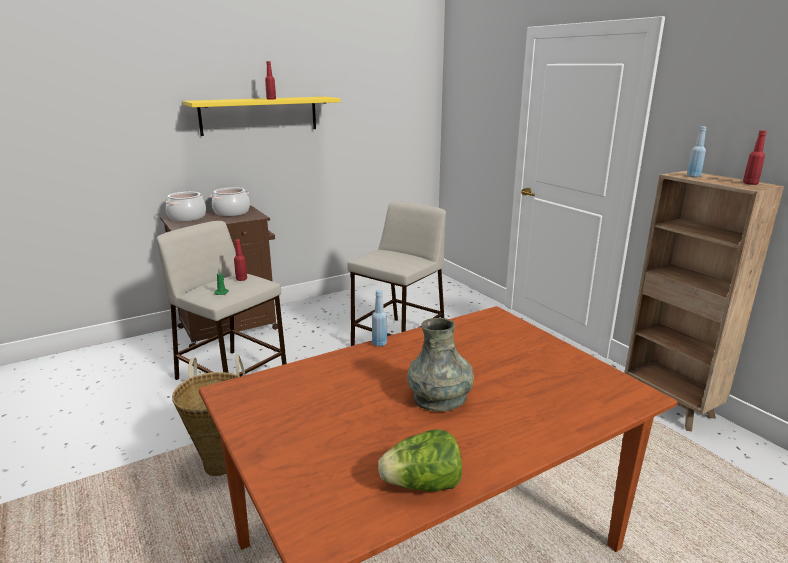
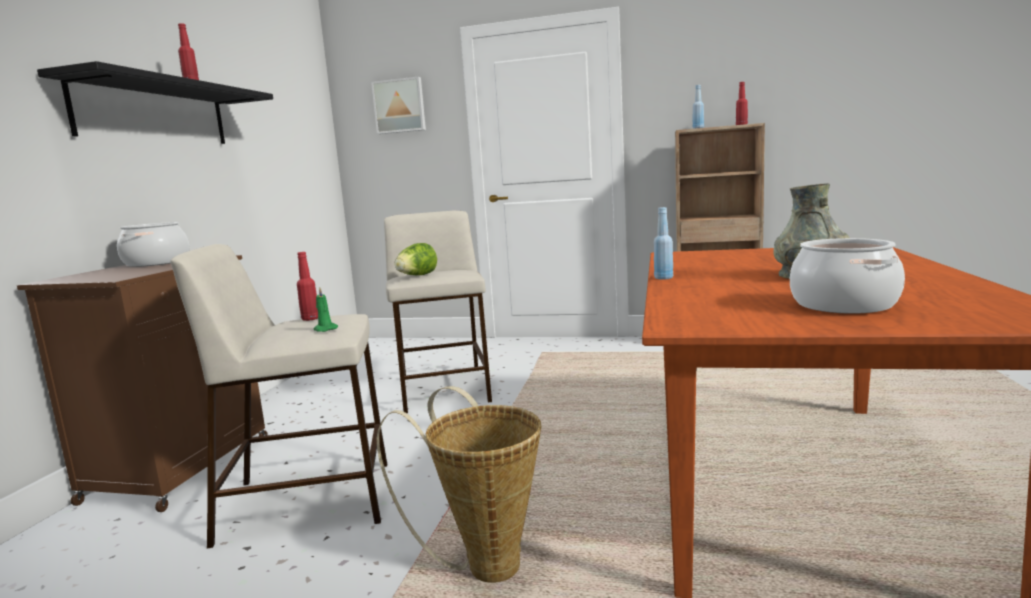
camera: 45 degrees left, 10 degrees down
(187, 217) = (88, 275): cooking pot -> cooking pot (842, 305)
(259, 115) = (154, 113): yellow shelf -> black shelf
(422, 485) = (971, 291): lettuce -> lettuce (417, 276)
(479, 93) = (399, 106): none -> picture

